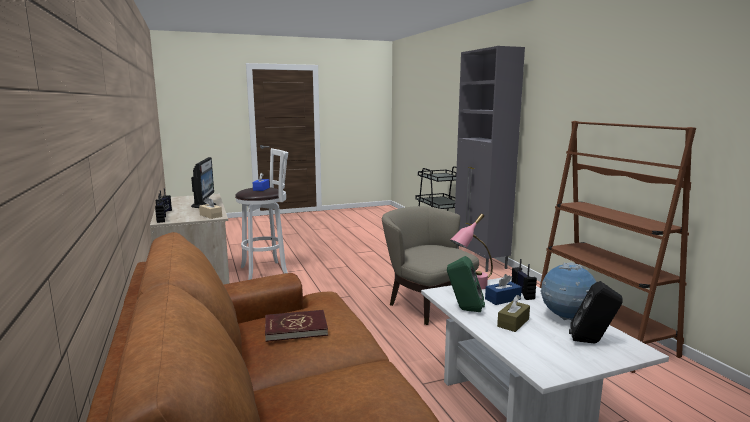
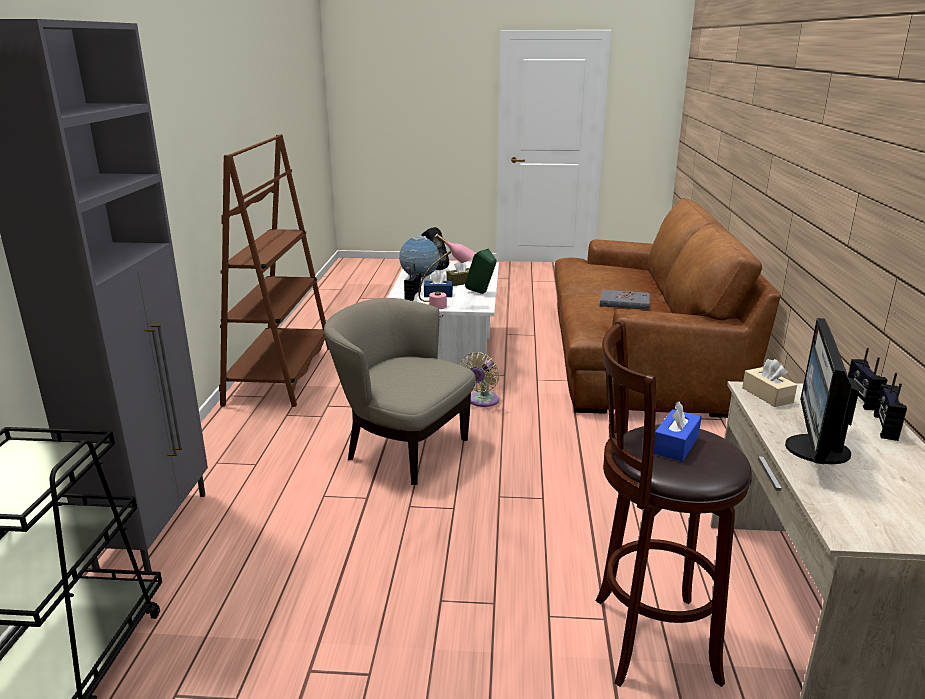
camera: 155 degrees left, 10 degrees up
(267, 271) = (647, 639): white stool -> brown stool
(296, 328) = (624, 302): red book -> grey book
(414, 348) = (482, 401): none -> beige fan
(426, 305) = (403, 449): beige armchair -> beige armchair turned 135 degrees clockwise

